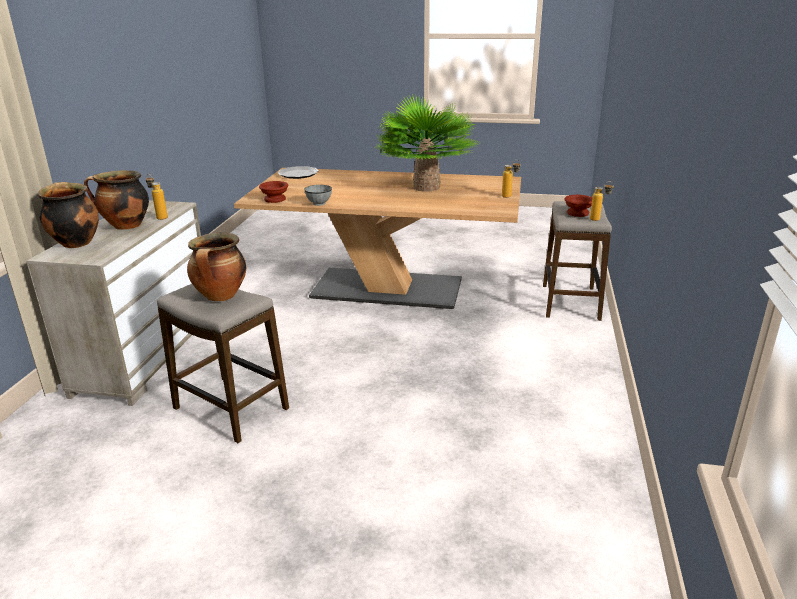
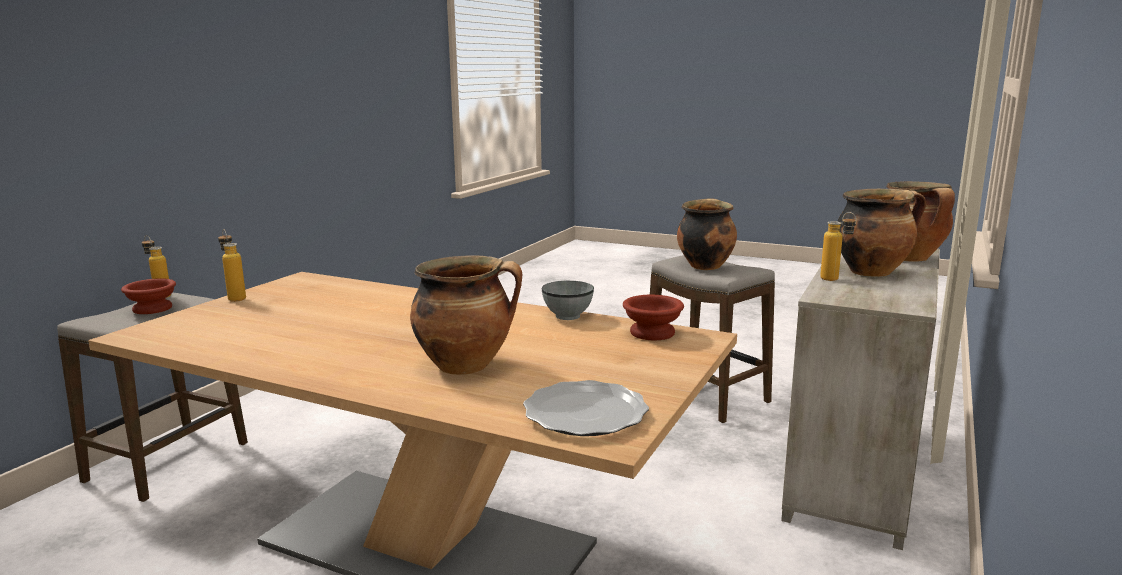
camera: 165 degrees left, 10 degrees down
(349, 181) = (467, 366): none -> cooking pot
(426, 187) = (329, 331): potted plant -> none

